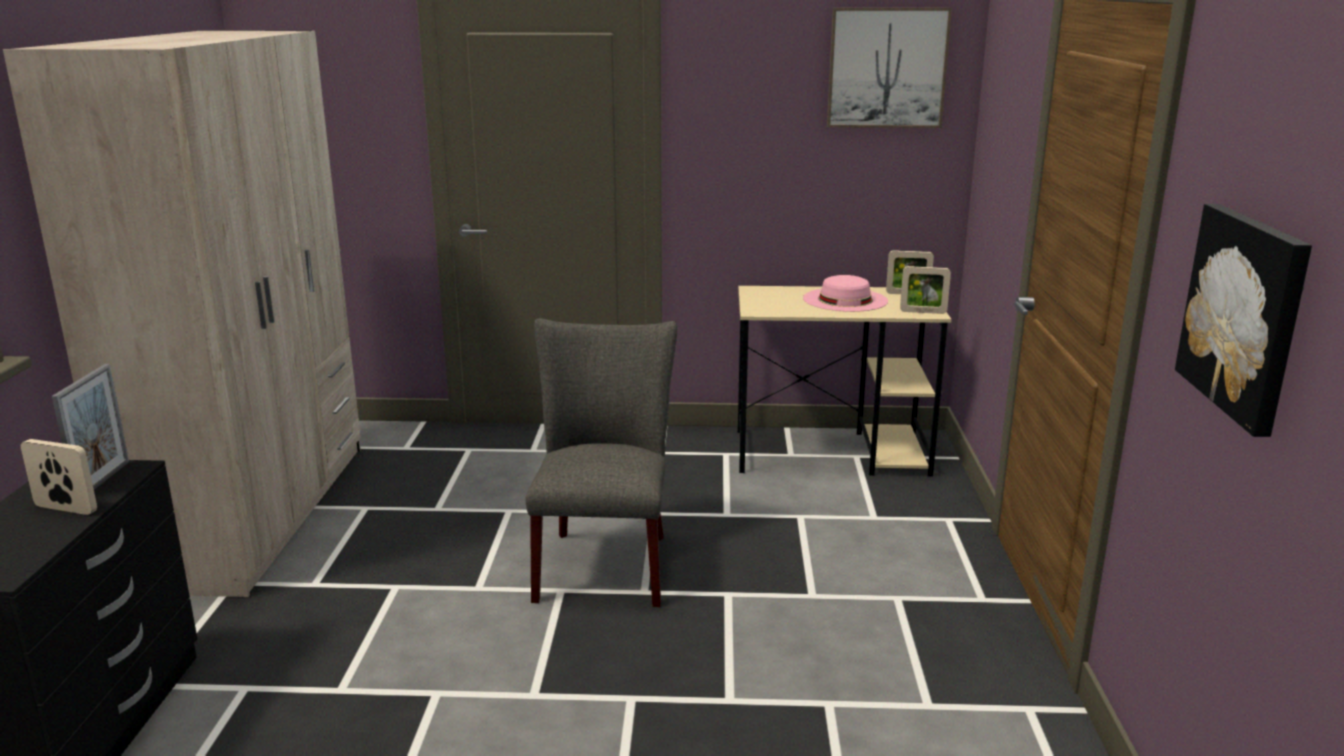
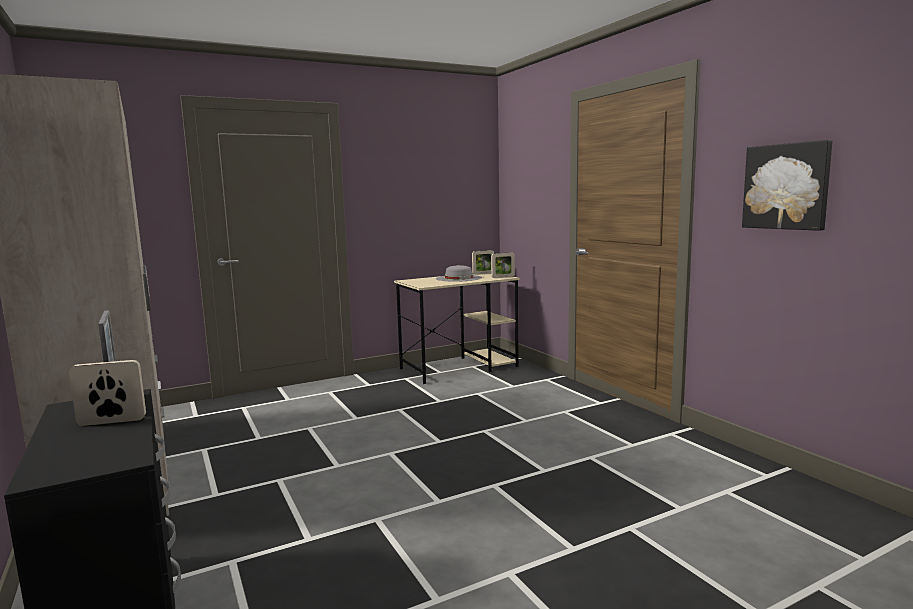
camera: 30 degrees left, 10 degrees down
(604, 562) = (399, 435): grey chair -> none
(845, 299) = (458, 278): pink hat -> grey hat
(887, 68) = (456, 157): picture -> none

